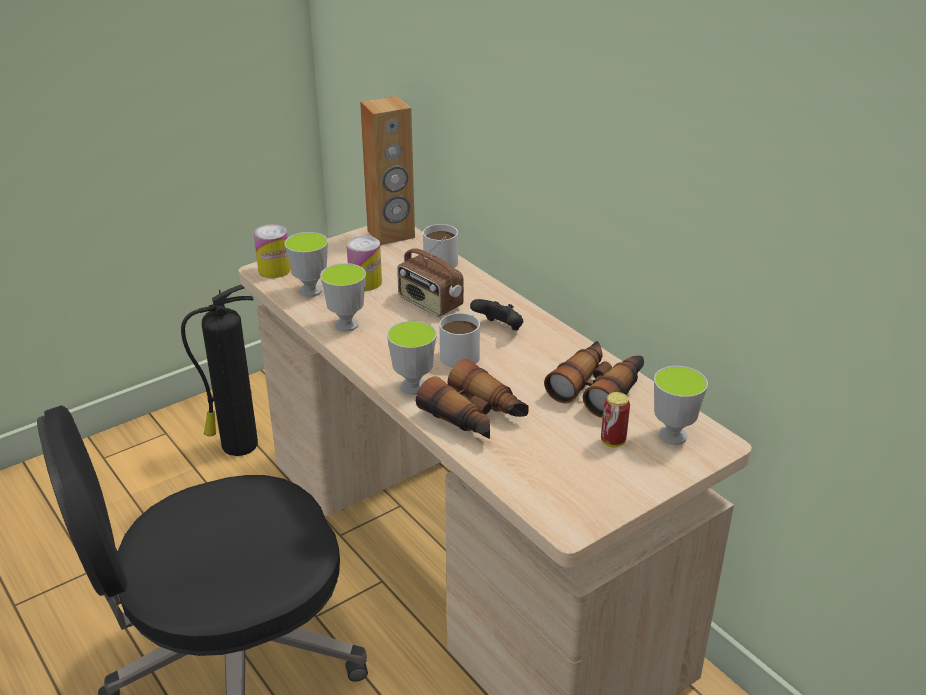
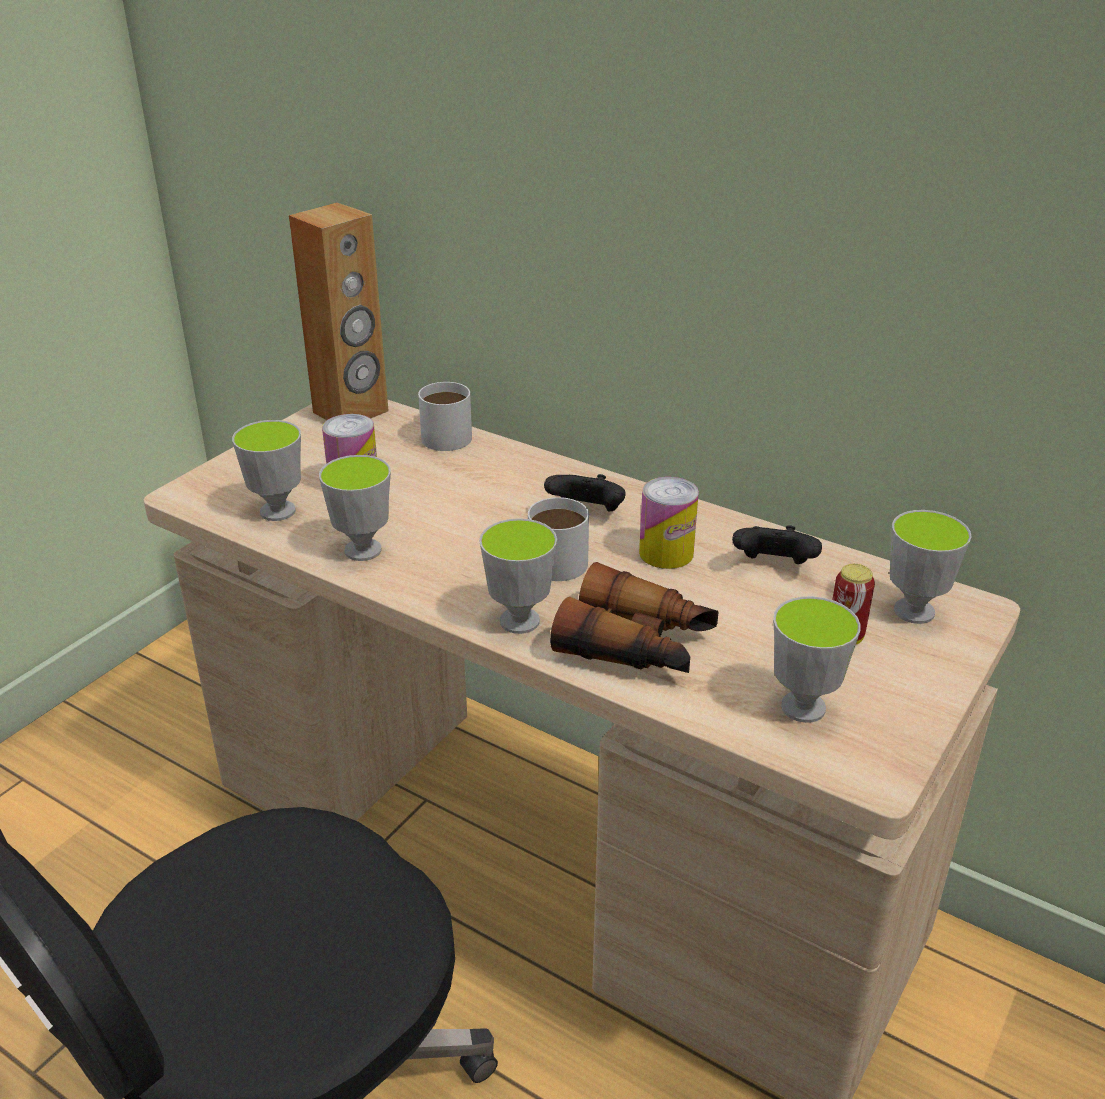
camera: 20 degrees left, 0 degrees up
(237, 445) = (146, 771): fire extinguisher -> none
(274, 270) = (202, 491): can -> can (666, 553)
(429, 303) = (467, 497): radio -> none
(553, 477) = (803, 707): none -> cup
(598, 387) = (773, 567): binoculars -> black game controller

